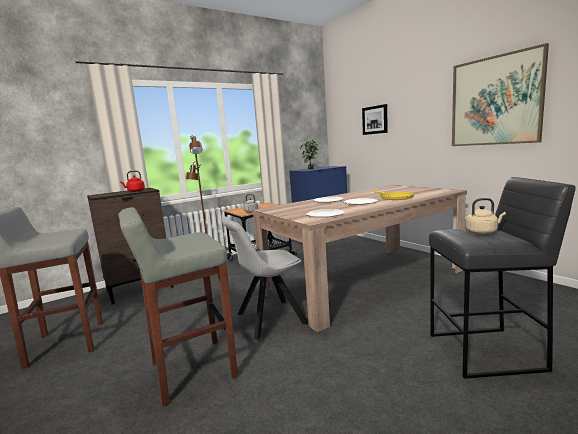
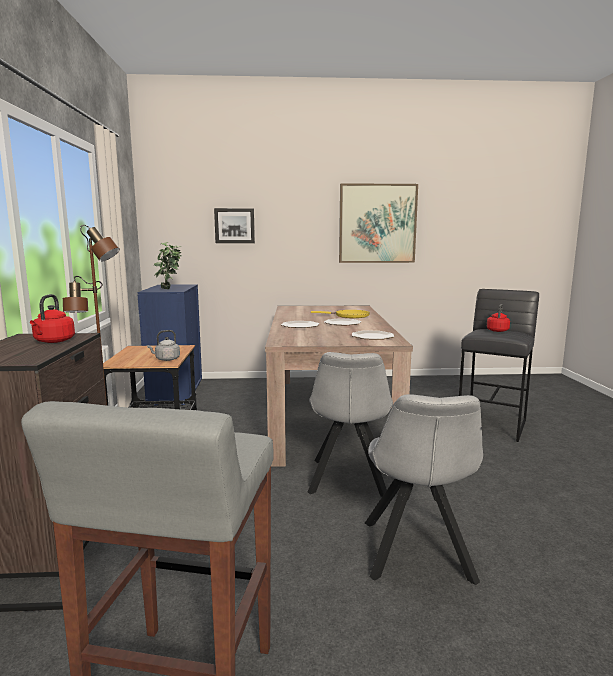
camera: 60 degrees left, 0 degrees up
(191, 370) = (417, 553): grey stool -> grey chair
(482, 232) = (497, 330): beige kettle -> red kettle

